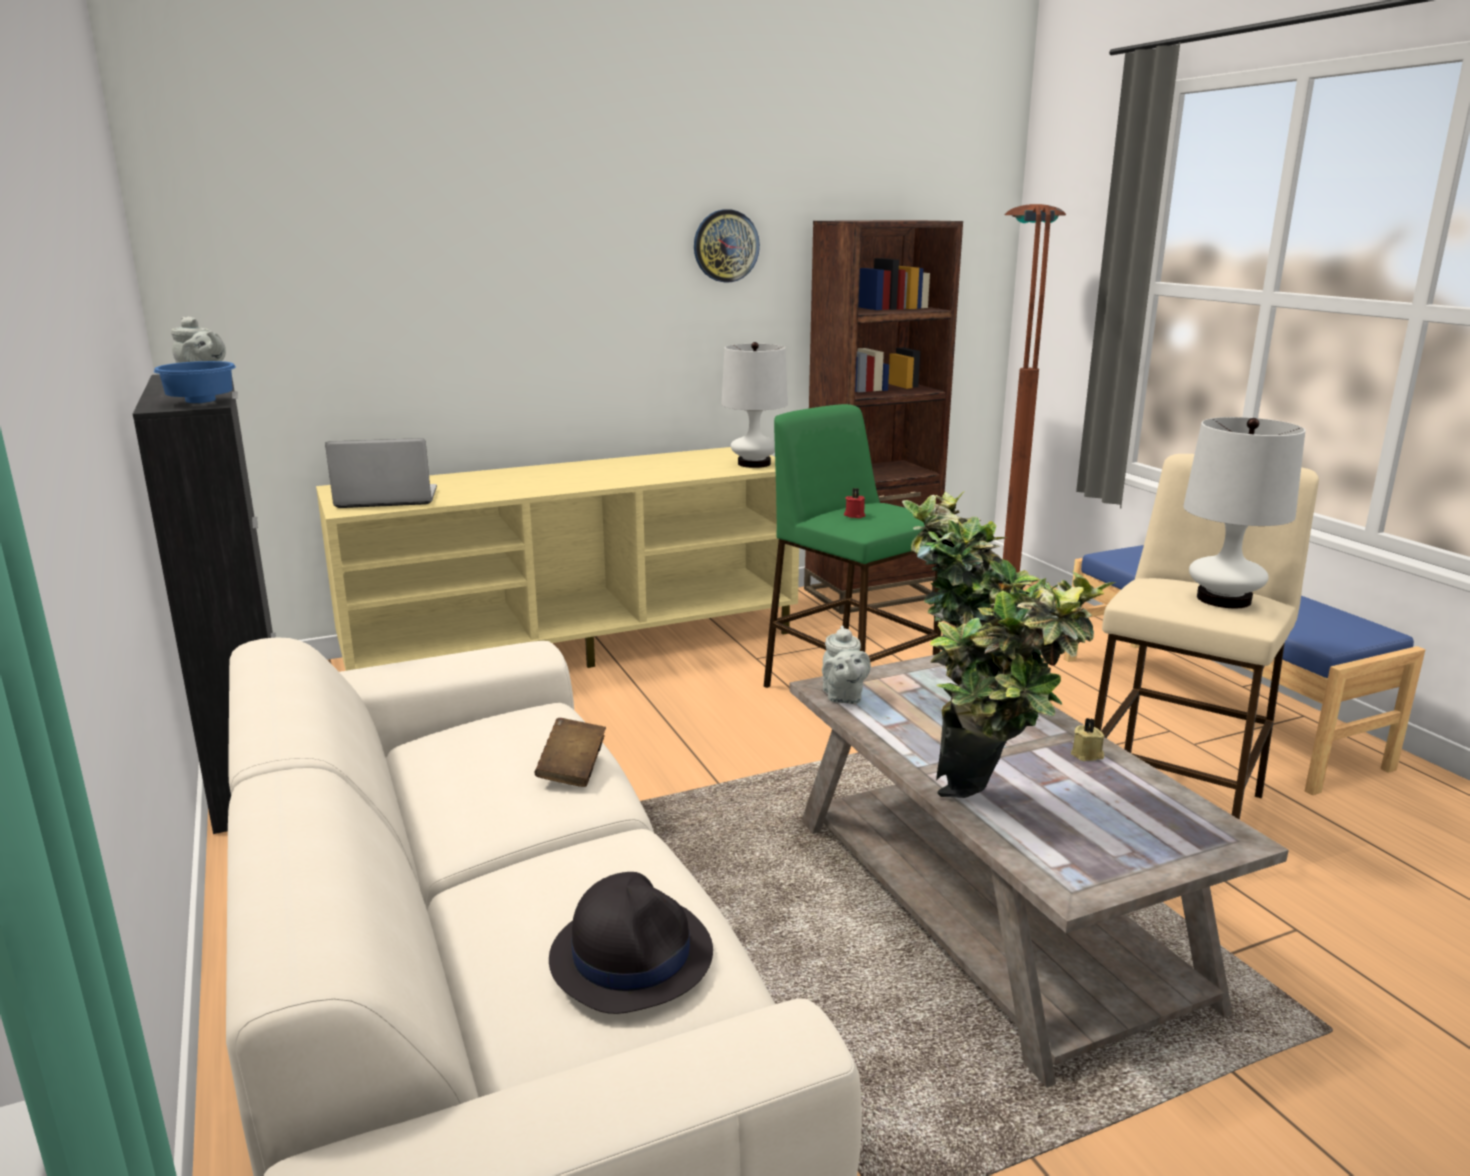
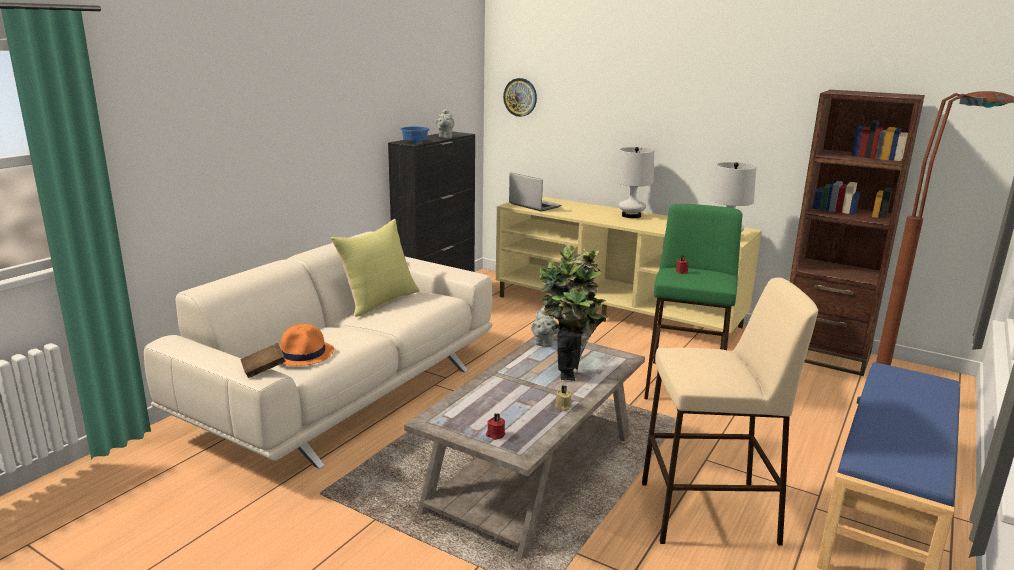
camera: 55 degrees right, 0 degrees up
(433, 783) = (379, 301): none -> yellow pillow
(572, 769) = (408, 314): brown book -> brown book (264, 370)
(631, 955) = (304, 354): black hat -> orange hat
(725, 246) = (764, 101): wall clock -> wall clock (520, 97)
(843, 697) = (543, 343): grey teapot -> grey teapot turned 45 degrees counterclockwise
(999, 809) = (480, 395): potted plant -> none
(1158, 840) = (495, 435): none -> red candle
(1224, 599) = (710, 369): white table lamp -> white table lamp (631, 216)

